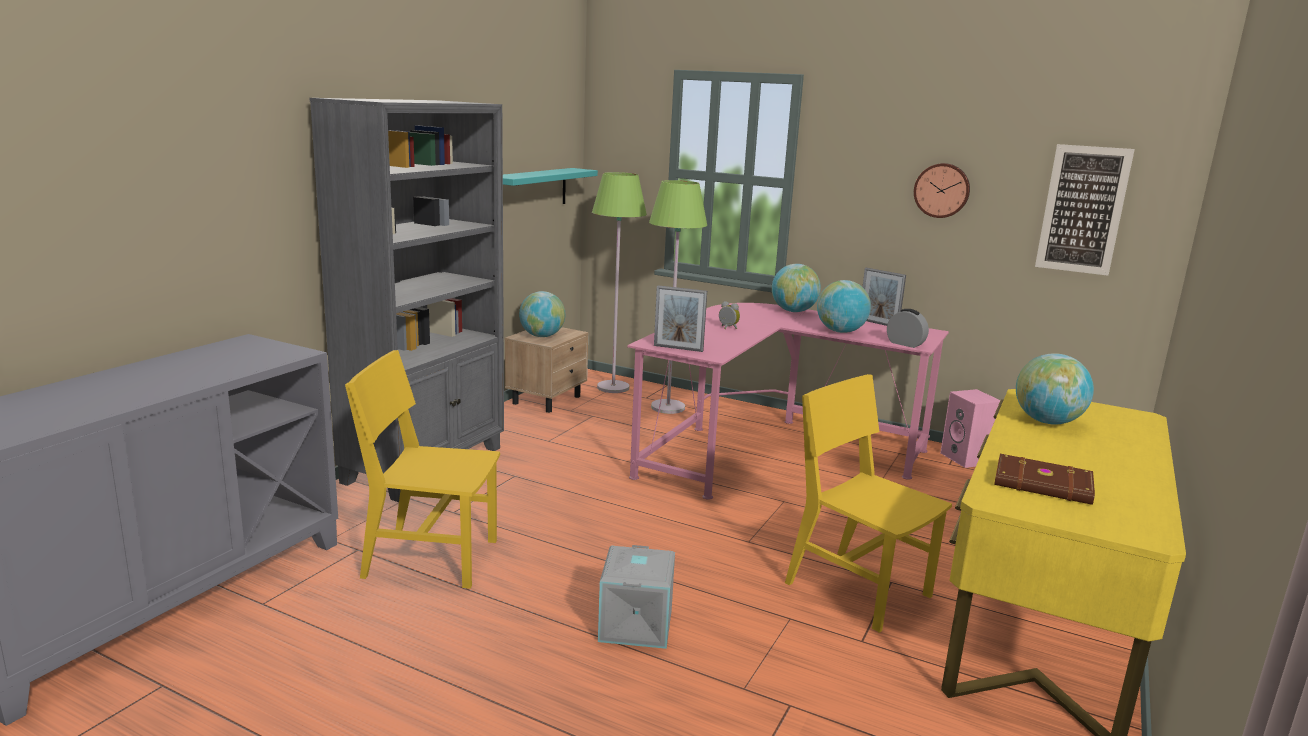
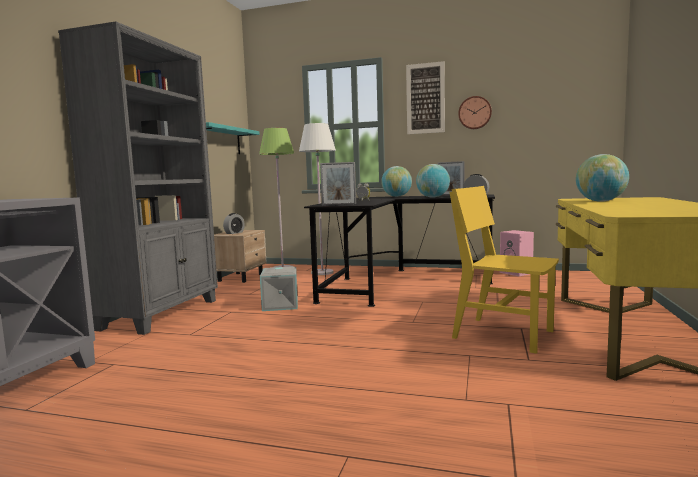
camera: 10 degrees left, 10 degrees down
(431, 558) = (178, 361): yellow chair -> none
(542, 336) = (234, 233): globe -> alarm clock
(637, 625) = (360, 375): grey storage box -> grey storage box (281, 305)
(668, 407) = (322, 272): green floor lamp -> white floor lamp
(770, 449) = (397, 282): pink desk -> black desk
(1043, 484) = (643, 210): brown book -> none
(1082, 210) = (559, 111): picture -> picture (425, 98)

